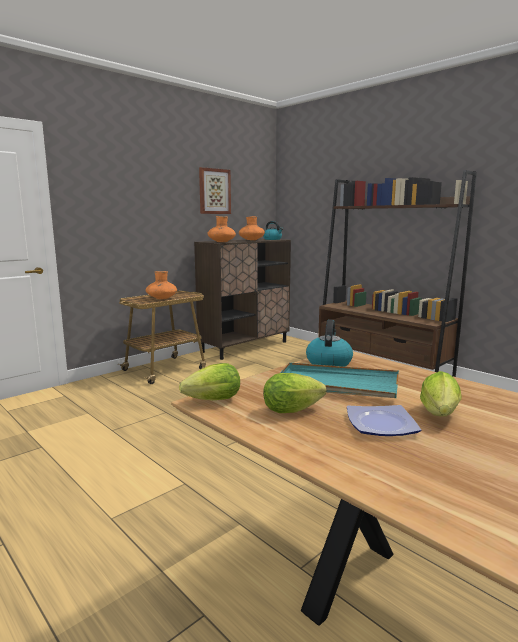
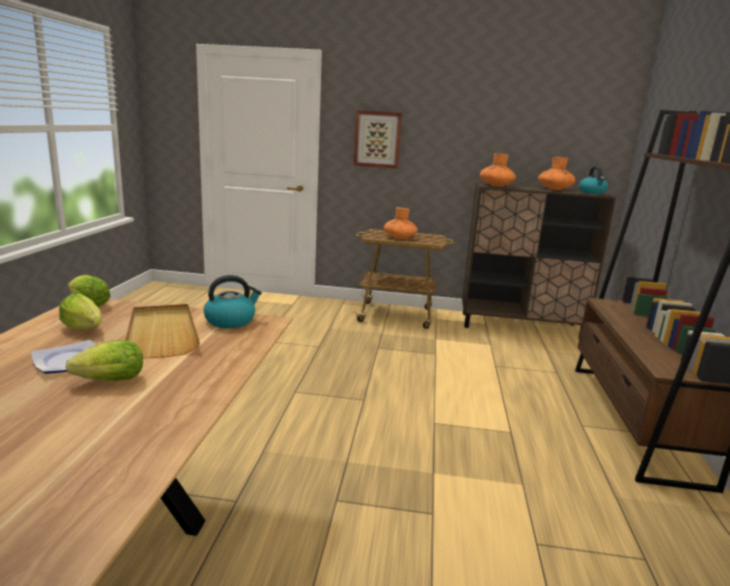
camera: 50 degrees right, 5 degrees up
(214, 191) = (521, 120): picture -> picture (377, 139)
(336, 385) = (162, 333): turquoise tray -> beige tray

